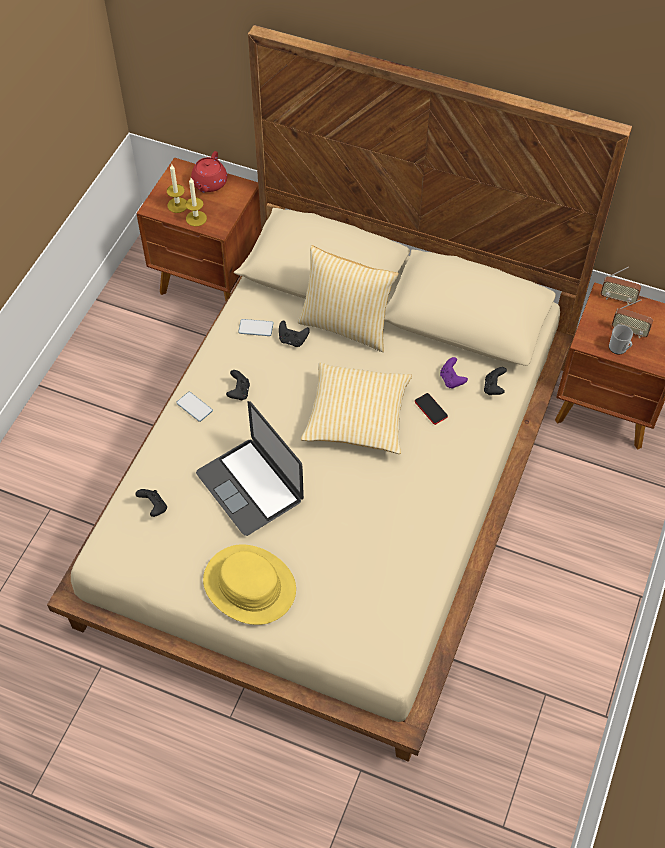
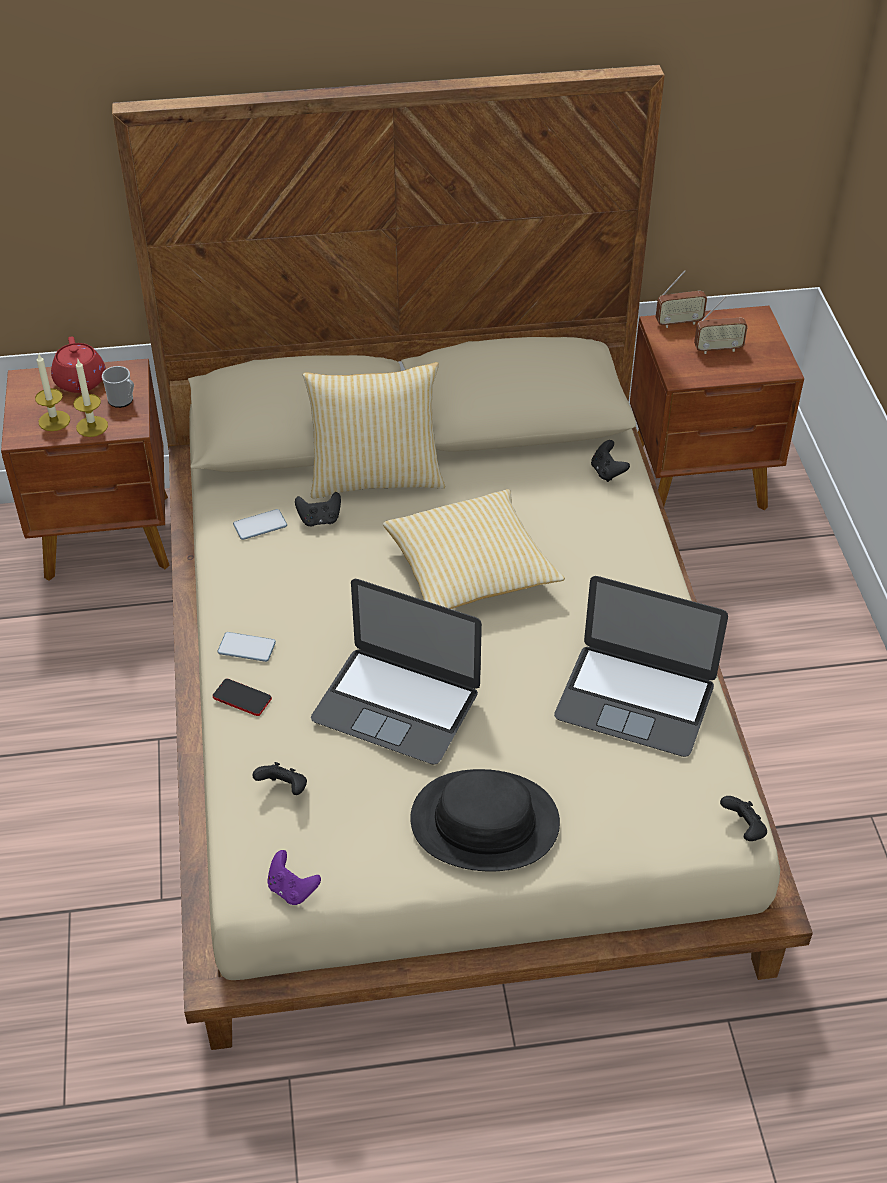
camera: 30 degrees left, 10 degrees down
(239, 392) = (294, 605): black game controller -> black game controller (743, 829)
(249, 585) = (484, 823): yellow hat -> black hat
(393, 553) = (635, 699): none -> laptop
(431, 409) = (552, 524): phone -> phone (242, 698)
(451, 380) = (551, 484): purple game controller -> purple game controller (292, 889)
(619, 349) = (722, 370): mug -> mug (123, 400)

